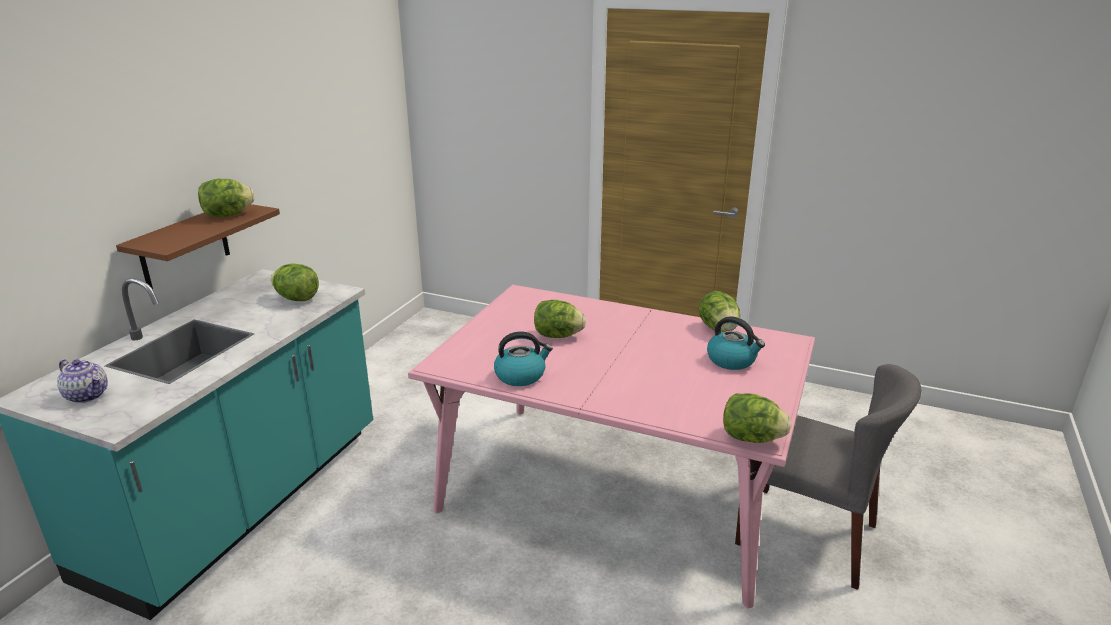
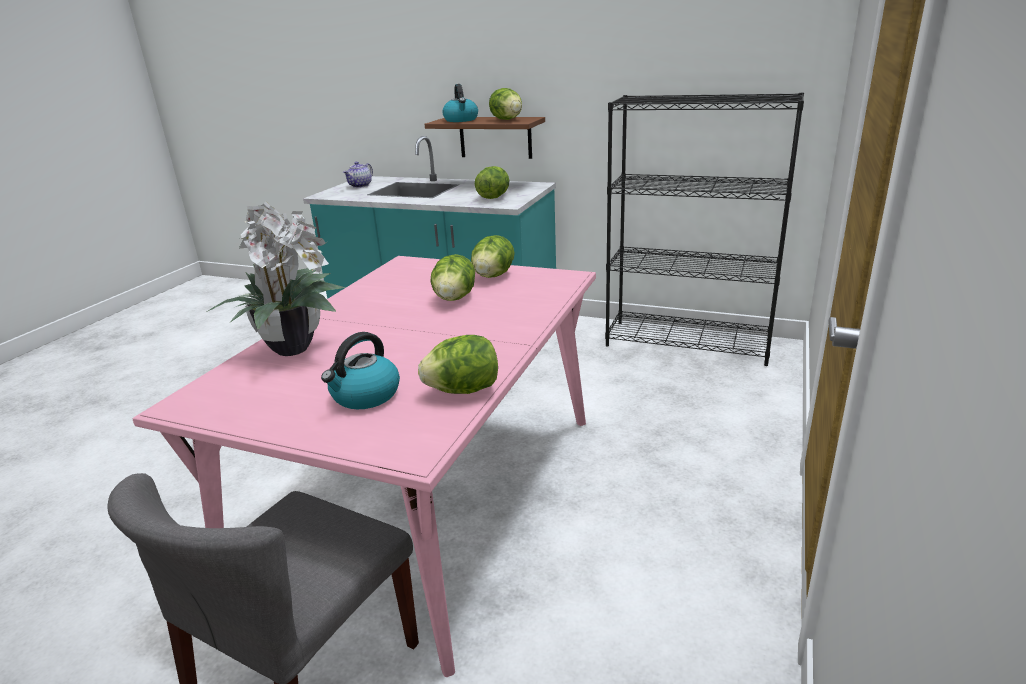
camera: 90 degrees right, 0 degrees up
(401, 350) = (688, 342): none -> black bookcase
(521, 375) = (373, 289): kettle -> kettle (461, 120)
(654, 401) = (291, 347): none -> potted plant
(751, 438) = (184, 397): lettuce -> lettuce (493, 276)

